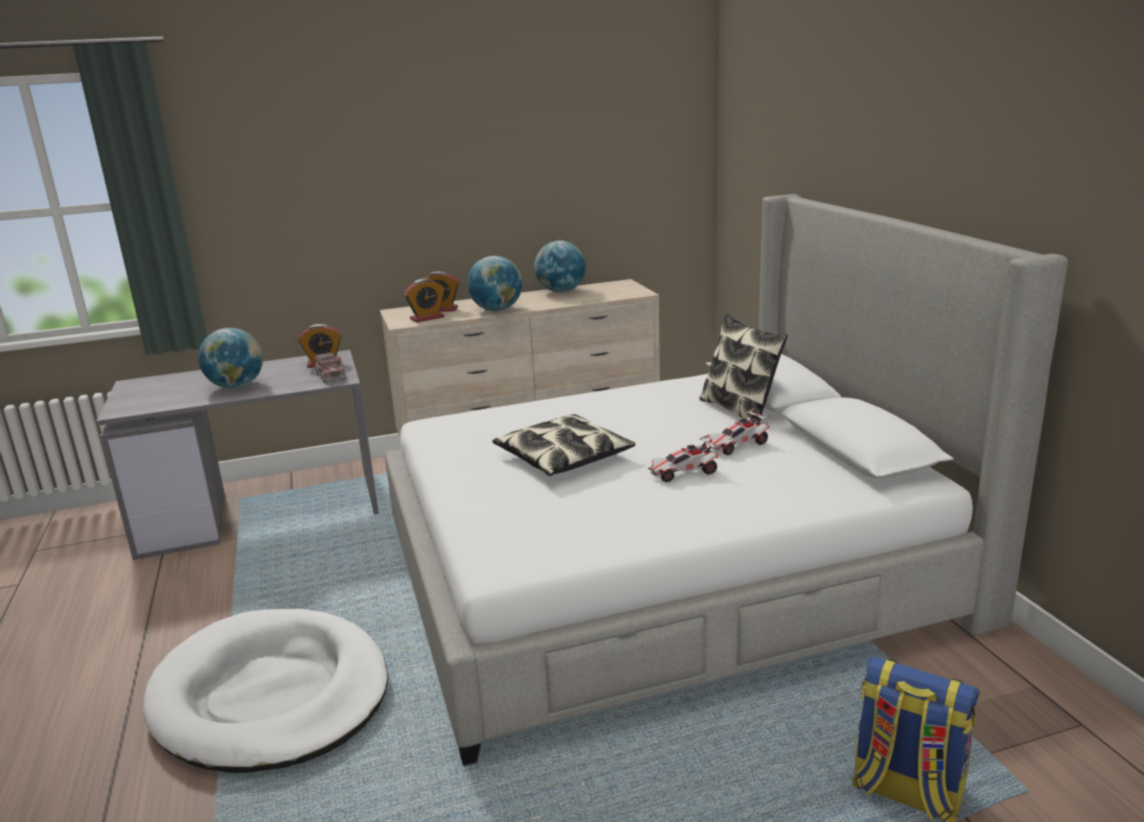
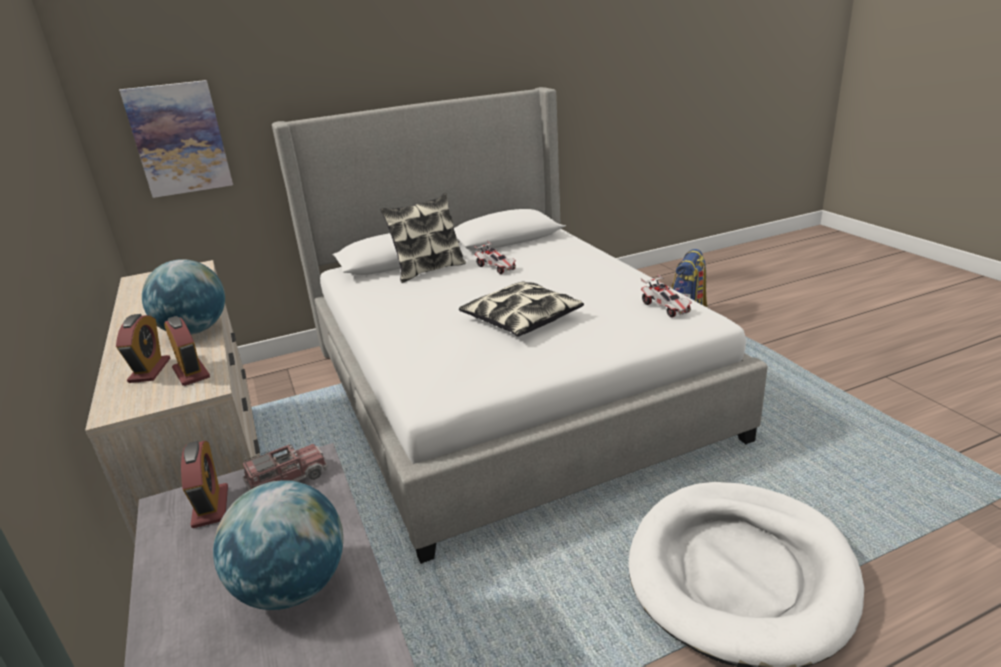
camera: 95 degrees left, 5 degrees up
(561, 291) = (139, 305): globe -> none
(684, 473) = (545, 279): toy car -> toy car (666, 308)
(752, 187) = (179, 139): none -> picture

